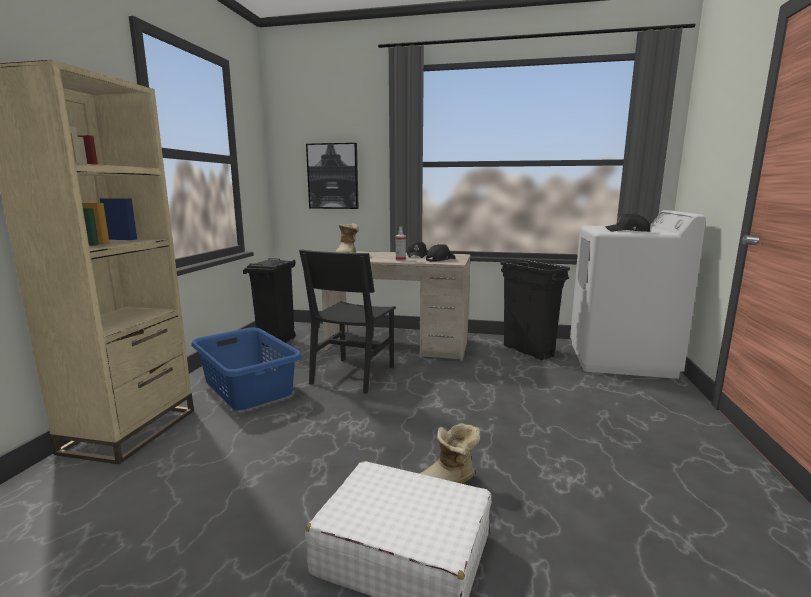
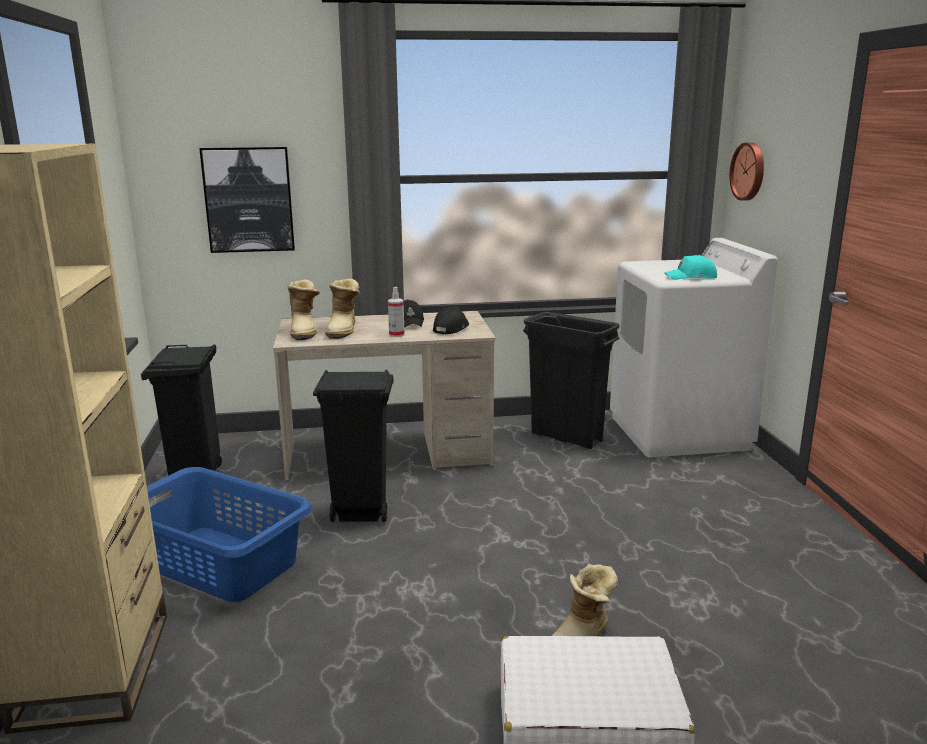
camera: 20 degrees left, 5 degrees up
(353, 374) = (359, 514): black chair -> black trash can
(371, 256) = (344, 330): none -> boot
(628, 231) = (691, 277): black cap -> turquoise cap
(693, 155) = (749, 171): none -> wall clock

